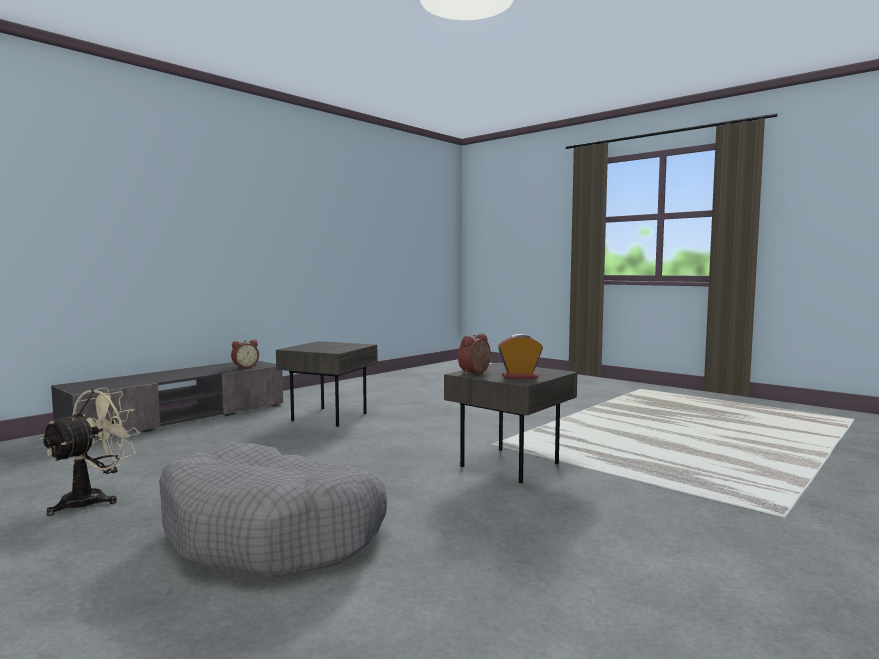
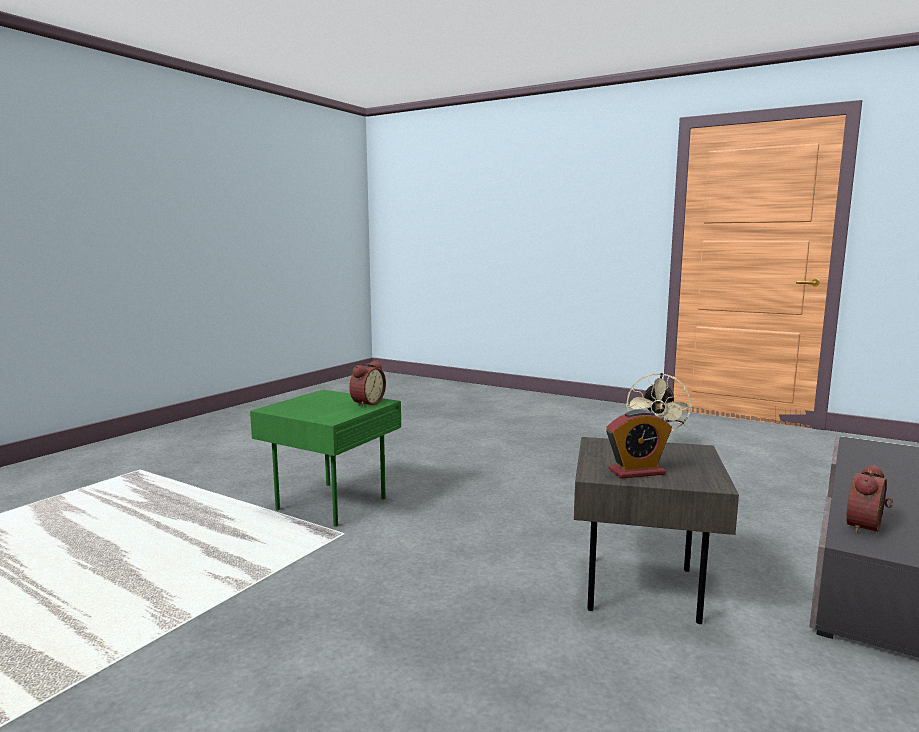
camera: 170 degrees right, 5 degrees up
(273, 533) = (498, 442): grey dog bed -> none
(510, 466) = (331, 502): grey side table -> green side table
(519, 377) = (322, 399): alarm clock -> alarm clock (636, 472)

